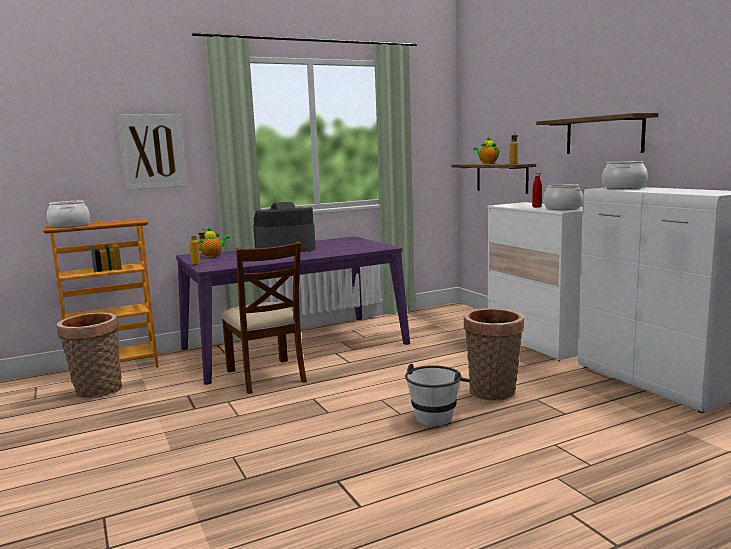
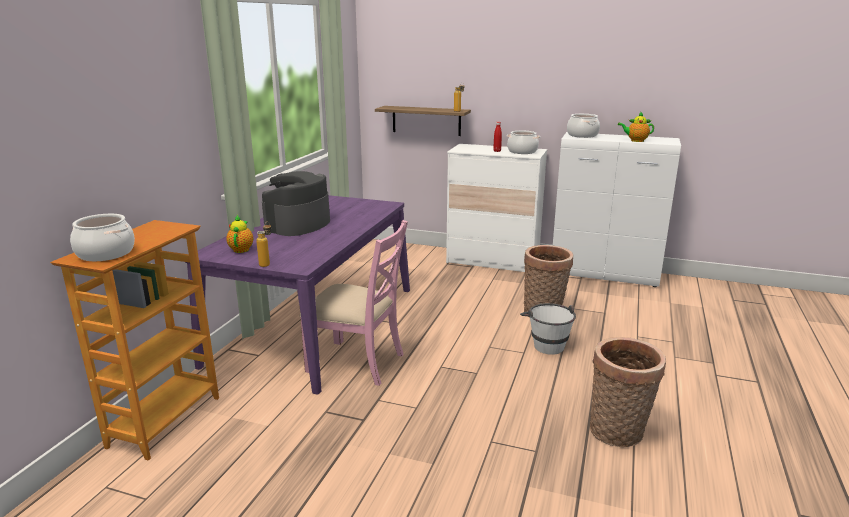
camera: 45 degrees left, 10 degrees up
(97, 392) = (213, 454): basket -> basket (619, 433)
(152, 151) = (149, 127): picture -> none
(267, 376) = (357, 362): brown chair -> pink chair
(487, 163) = (415, 108): teapot -> teapot (635, 140)
(604, 135) = (546, 90): shelf -> none

